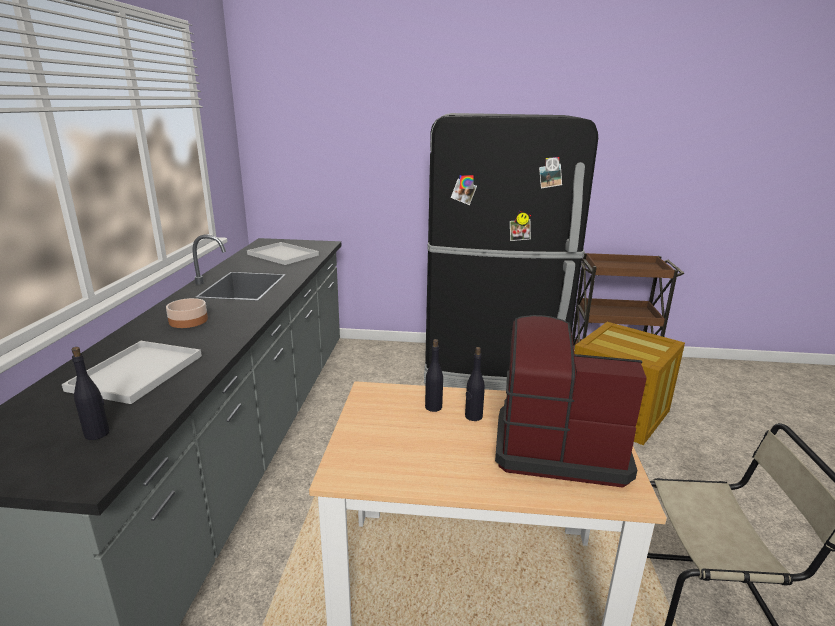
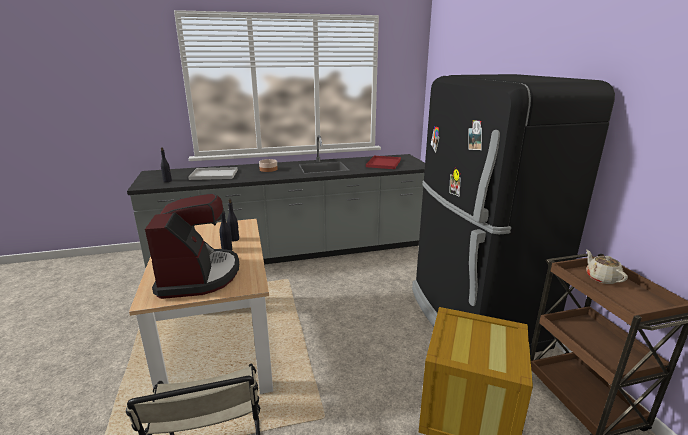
camera: 70 degrees right, 0 degrees up
(284, 255) = (384, 163): white tray -> red tray
(610, 265) = (601, 278): none -> beige teapot

